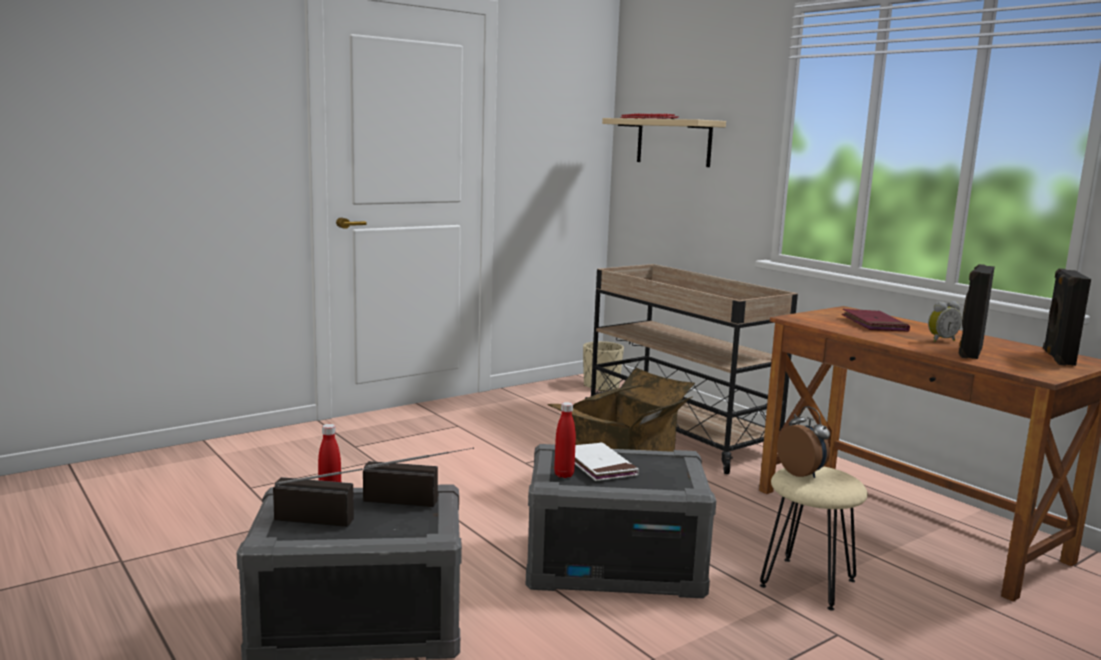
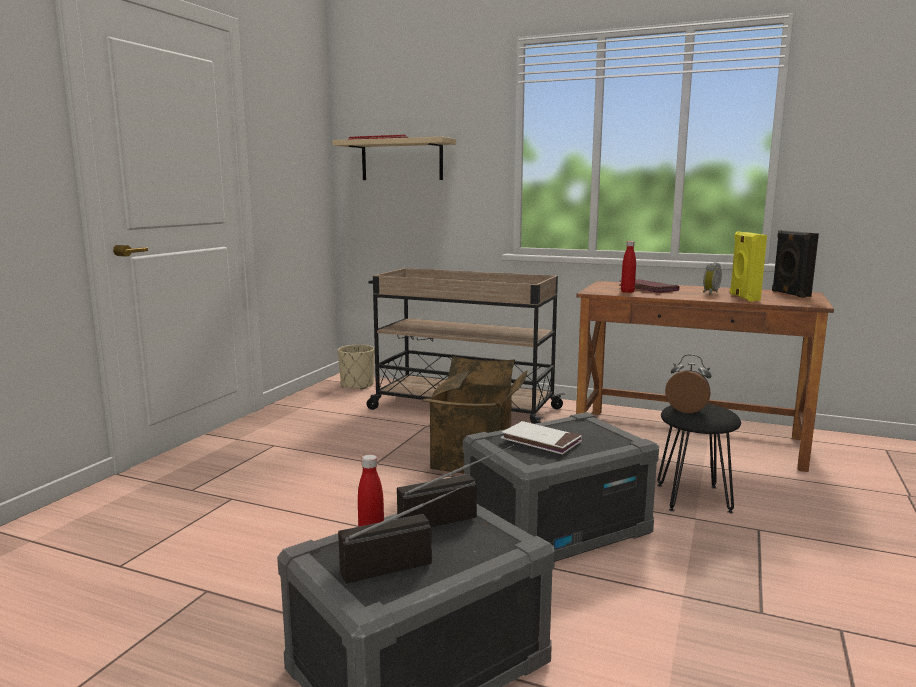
camera: 30 degrees left, 0 degrees up
(564, 475) = (529, 456): red bottle -> red bottle (627, 292)
(807, 583) = (692, 498): beige stool -> black stool
(969, 352) = (743, 297): black speaker -> yellow speaker

